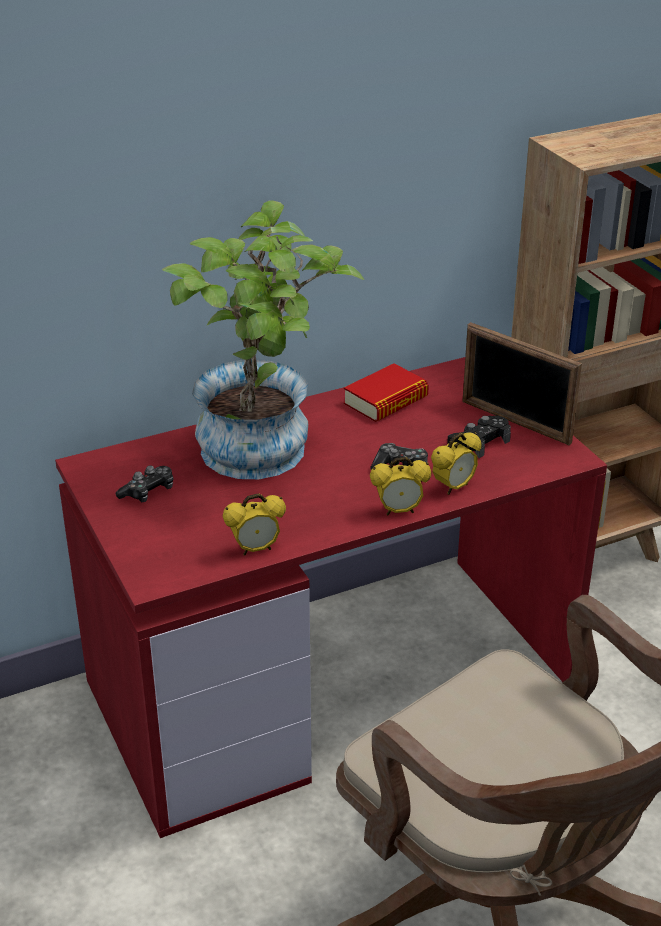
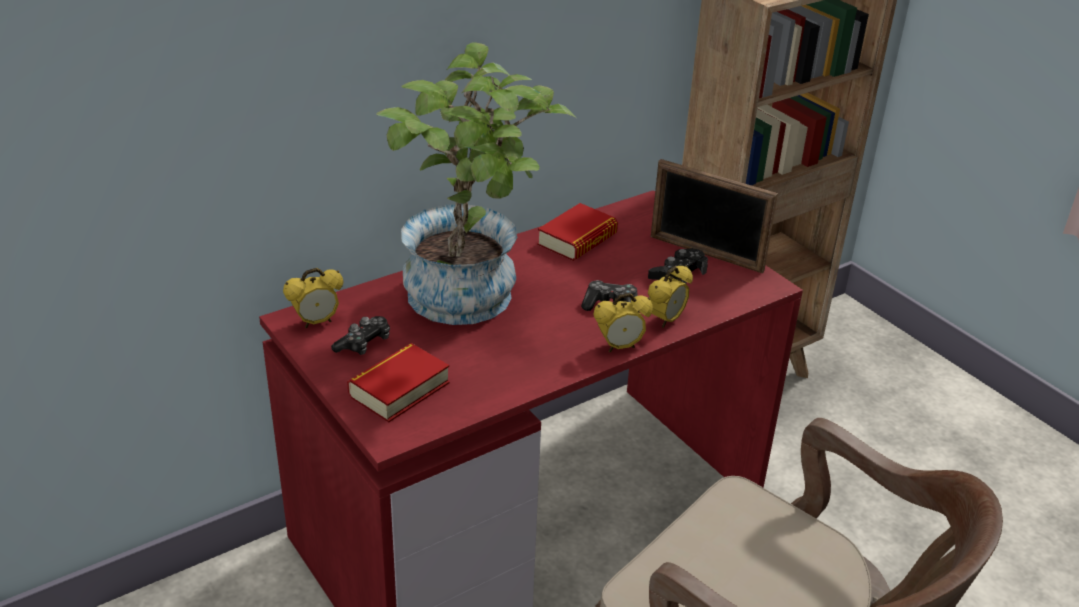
camera: 10 degrees left, 0 degrees up
(171, 538) = (399, 389): none -> book
(255, 549) = (488, 395): alarm clock -> alarm clock (316, 322)

